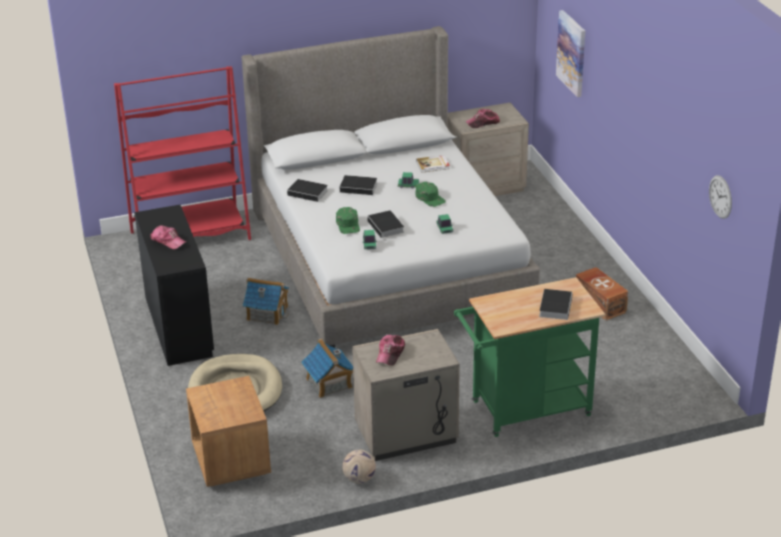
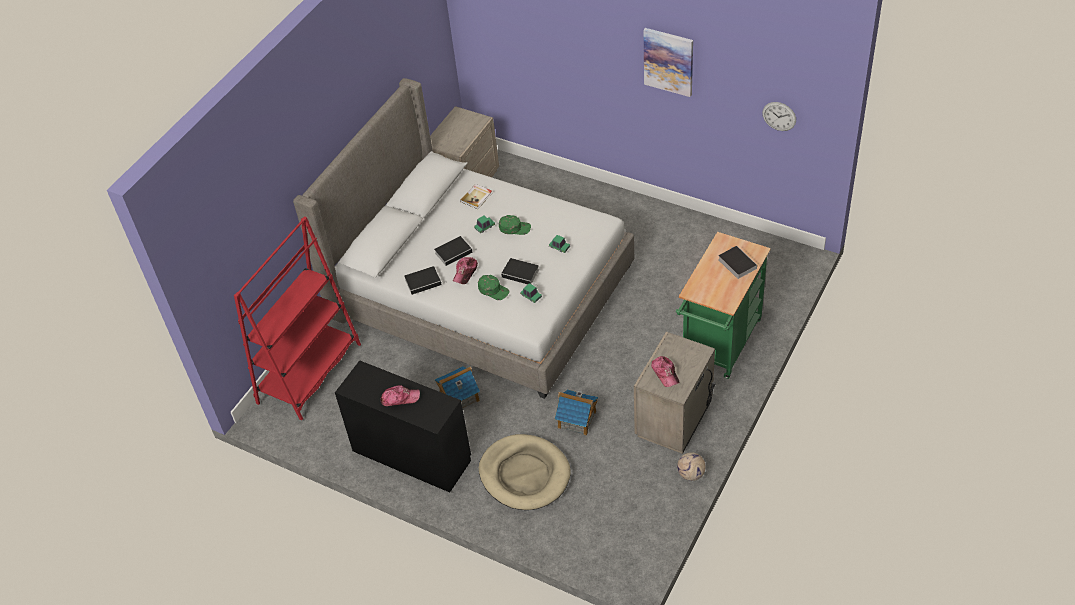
camera: 40 degrees left, 15 degrees up
(230, 460) = (595, 528): brown nightstand -> none
(483, 123) = (461, 137): cap -> cap (465, 272)
(572, 53) = (522, 47): picture -> picture (668, 61)
(600, 303) = (660, 230): brown storage box -> none

